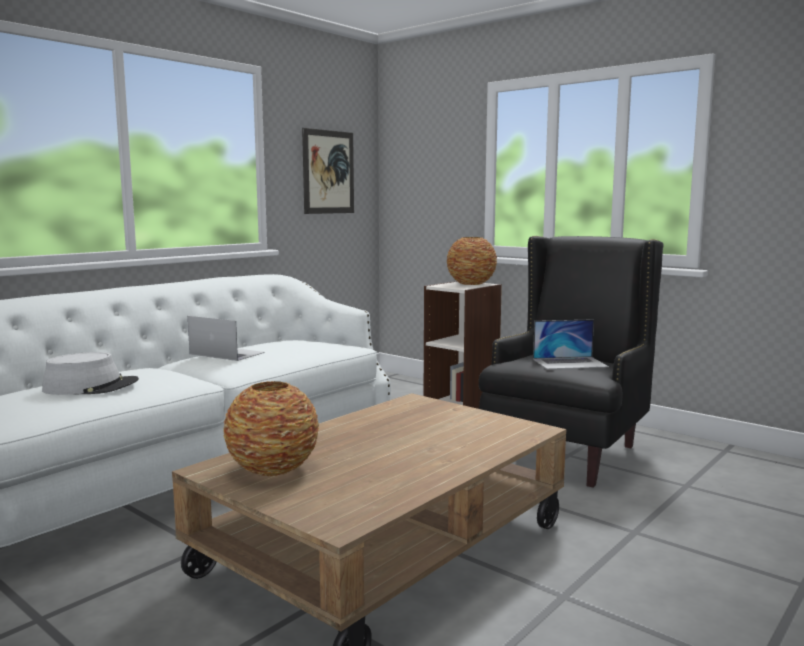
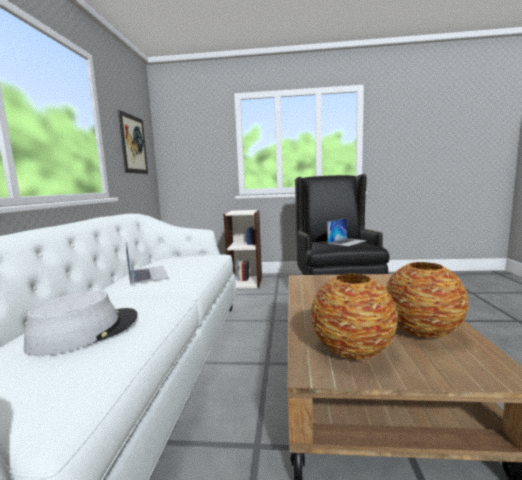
camera: 35 degrees left, 0 degrees up
(227, 353) = (148, 274): laptop -> laptop turned 75 degrees clockwise
(470, 284) = (244, 210): vase -> vase (422, 331)

